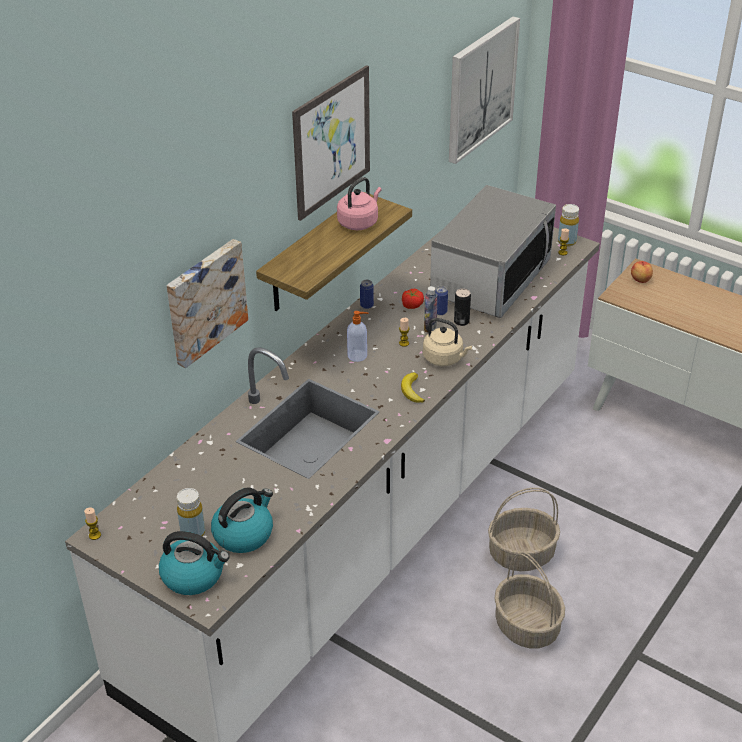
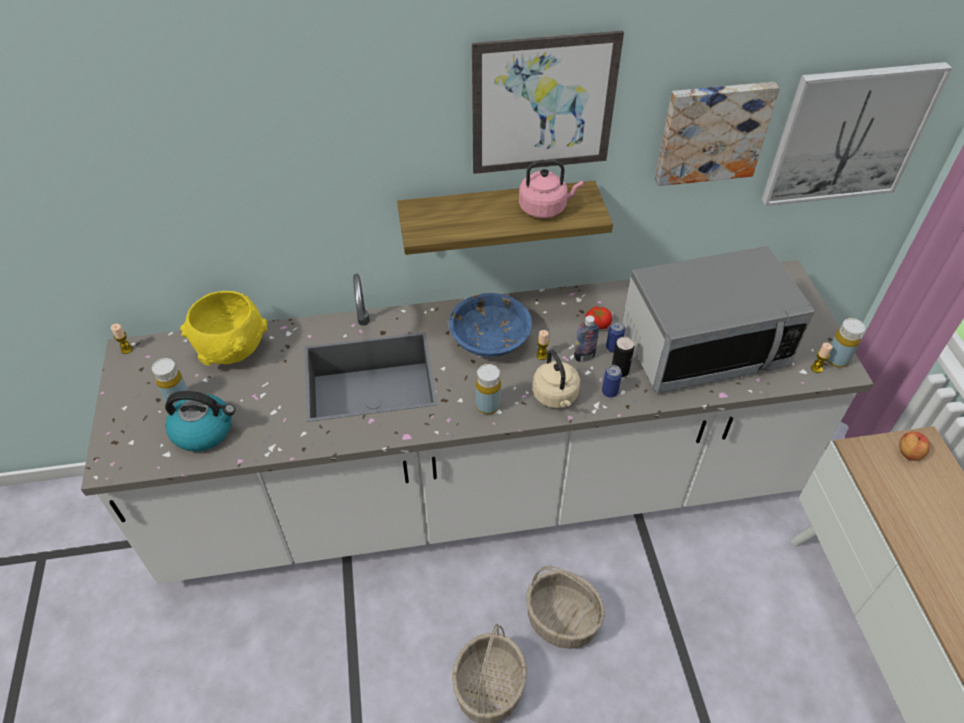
camera: 45 degrees right, 10 degrees up
(184, 478) = (233, 349): none -> yellow bowl
(194, 575) = (131, 436): kettle -> none
(204, 301) = (311, 202): picture -> picture (712, 132)
(358, 355) = (489, 339): soap dispenser -> blue bowl
(366, 305) = (558, 298): can -> can (609, 392)
(412, 390) = (488, 405): banana -> yellow bottle

